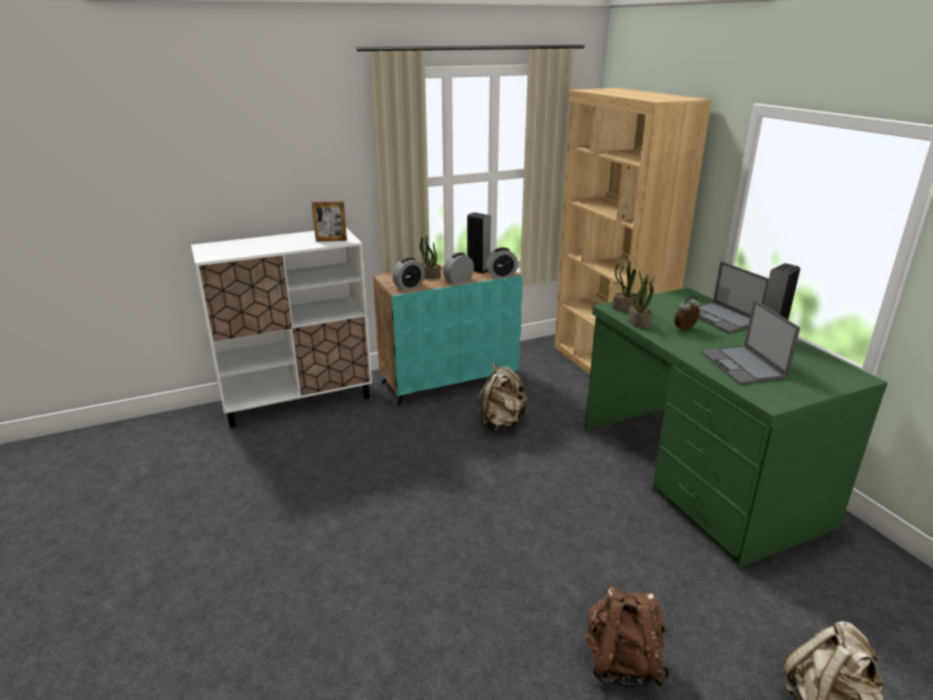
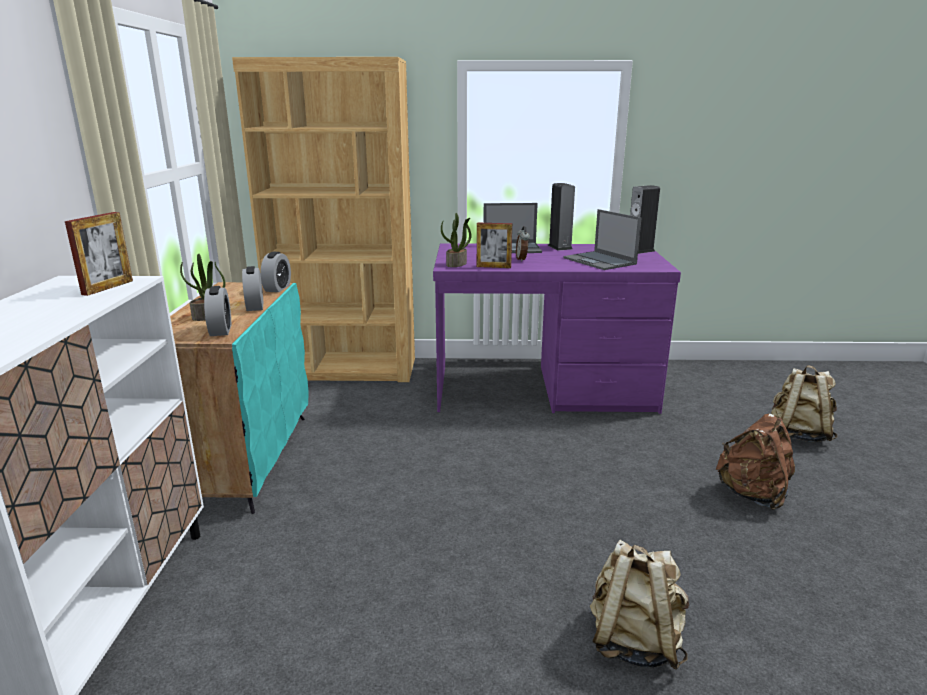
camera: 65 degrees left, 5 degrees down
(478, 269) = (238, 293): speaker -> speaker (640, 251)
(501, 423) = (378, 451): beige backpack -> beige backpack (633, 641)
(639, 323) = (493, 267): potted plant -> picture frame
(697, 474) = (544, 389): green desk -> purple desk
(743, 365) = (600, 261): laptop -> laptop turned 45 degrees clockwise

